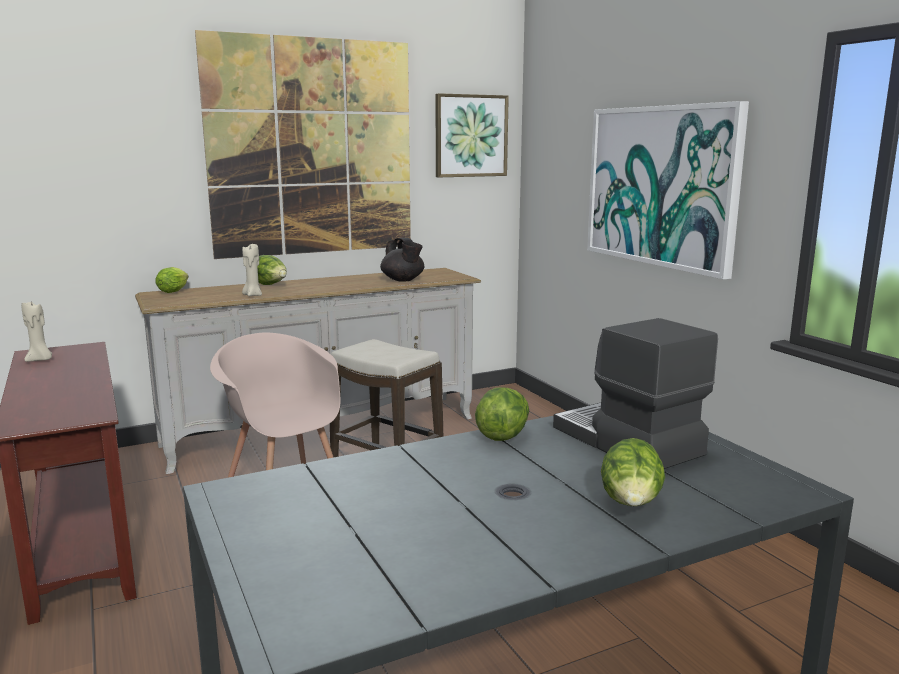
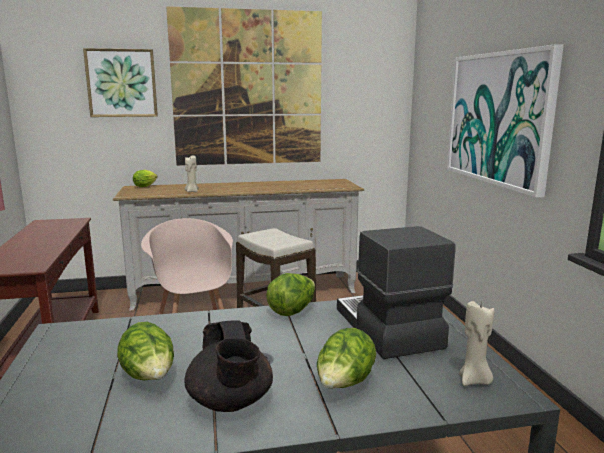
camera: 15 degrees right, 0 degrees up
(40, 360) = (41, 227): beige candle -> beige candle (474, 381)
(271, 285) = (211, 185): lettuce -> lettuce (150, 377)
(403, 280) = (305, 186): black teapot -> black teapot (230, 403)
(470, 136) = (370, 80): picture -> picture (122, 83)

